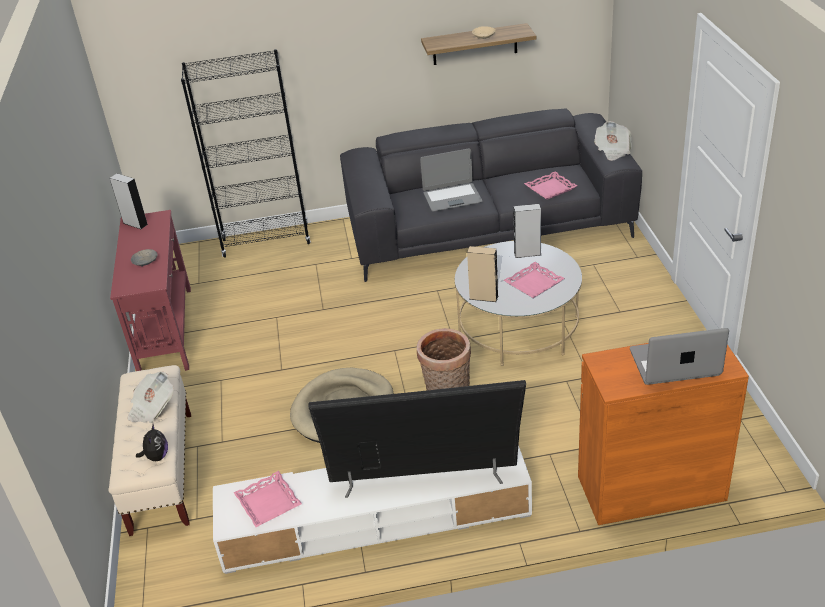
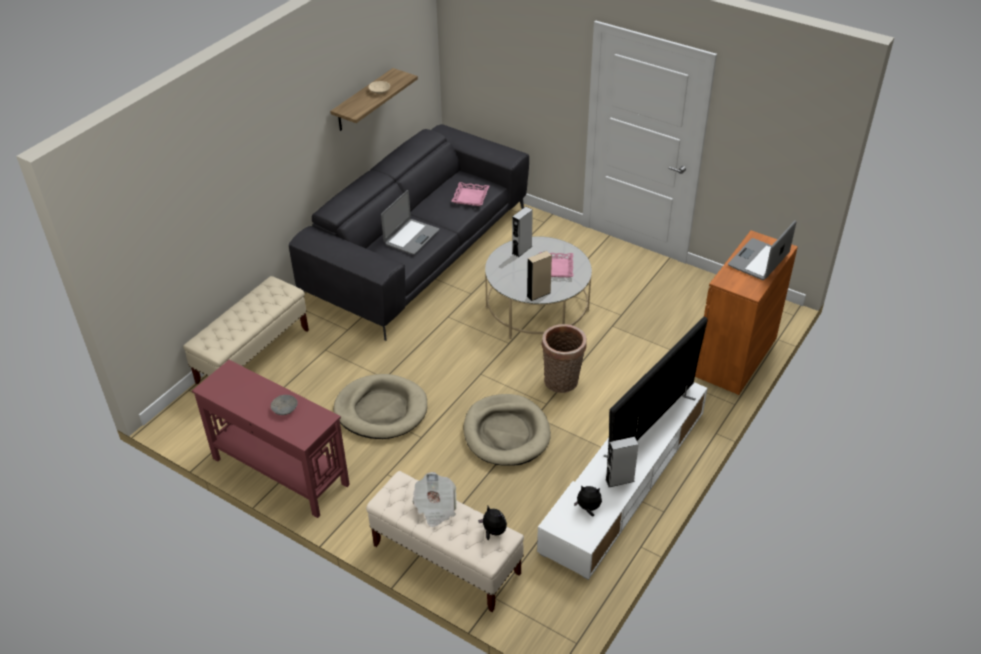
camera: 50 degrees left, 5 degrees up
(135, 223) = (217, 387): grey speaker -> grey speaker (619, 480)
(266, 241) = (253, 356): black bookcase -> beige bench
(268, 503) = (588, 508): pink tray -> plush toy
(286, 331) = (381, 410): none -> beige dog bed
(612, 150) = (494, 148): newspaper -> none

